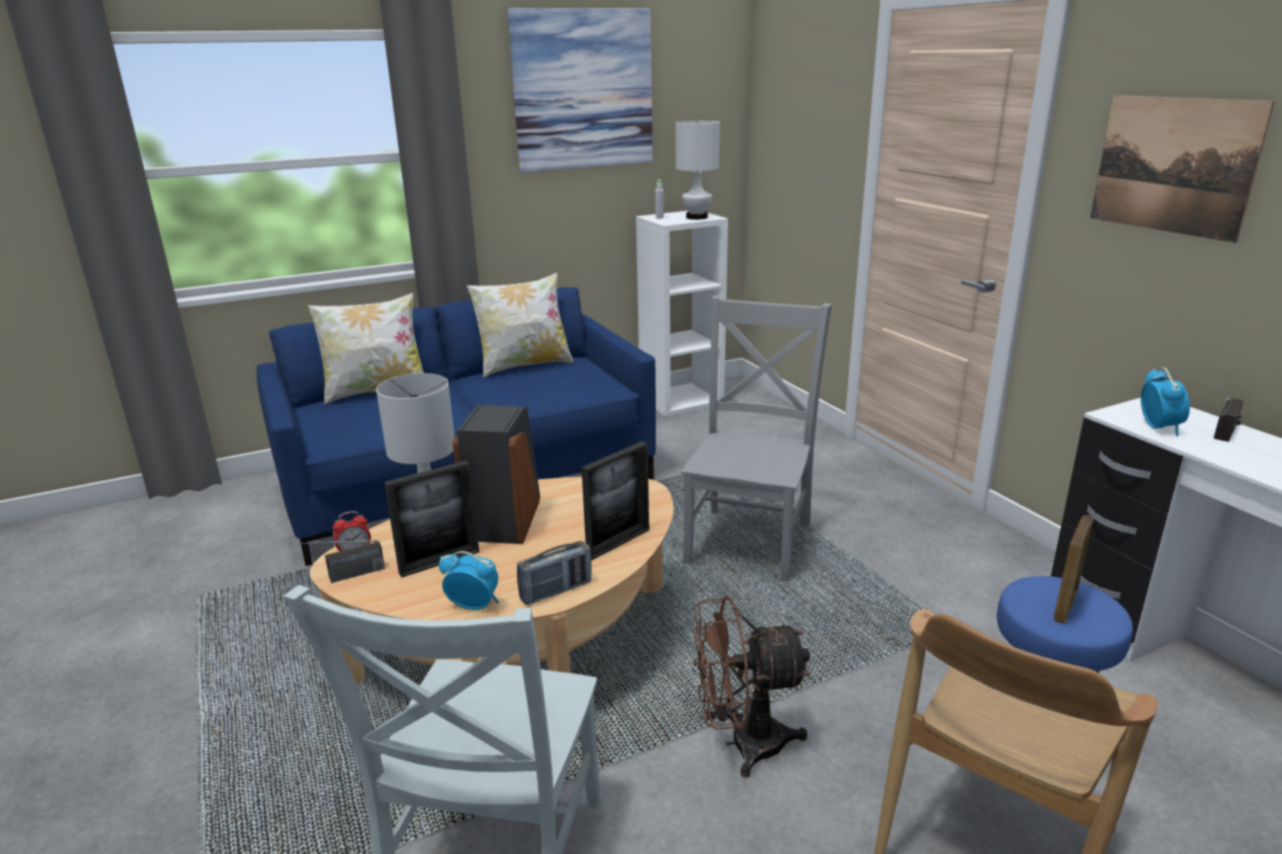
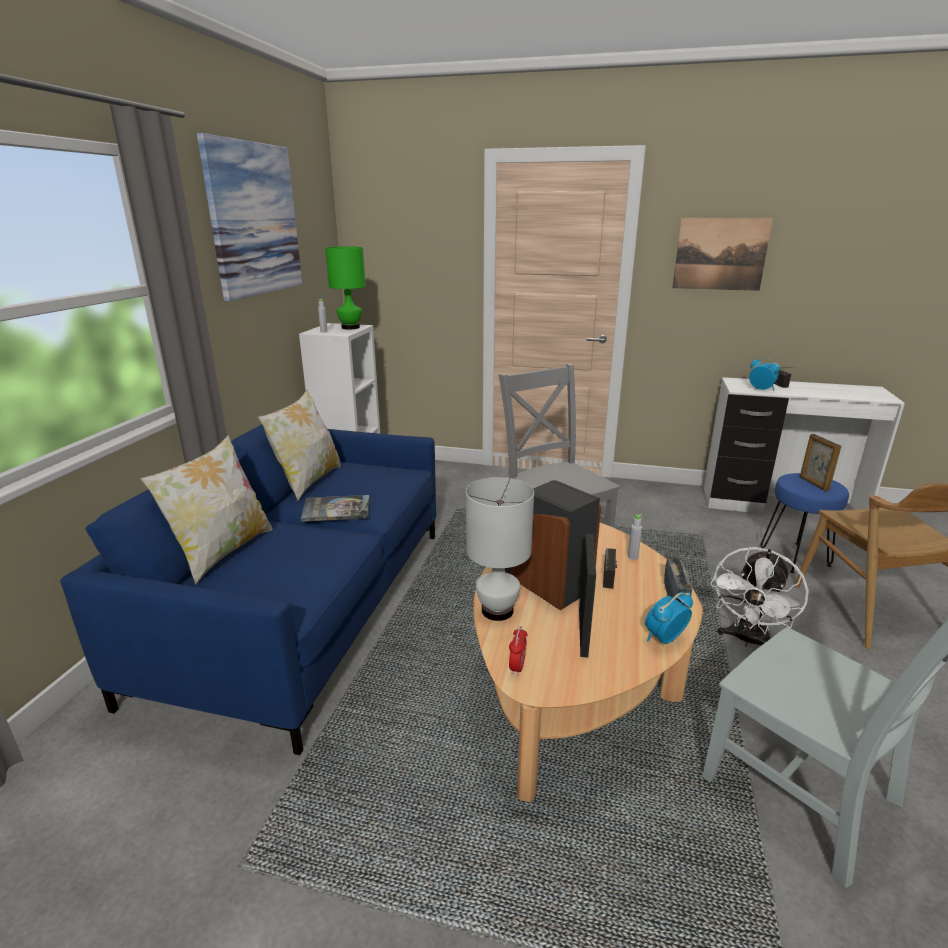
camera: 50 degrees left, 0 degrees up
(342, 577) = (555, 687): radio -> radio (609, 583)
(491, 393) = (336, 509): none -> book
(618, 543) = (632, 557): picture frame -> grey bottle
(697, 217) = (350, 327): white table lamp -> green table lamp
(742, 743) = (747, 640): brown fan -> white fan

